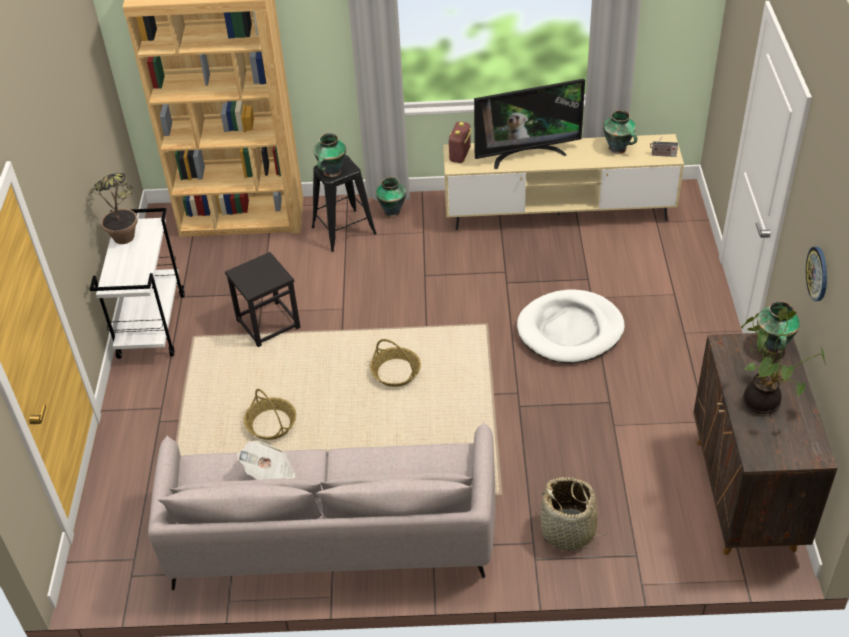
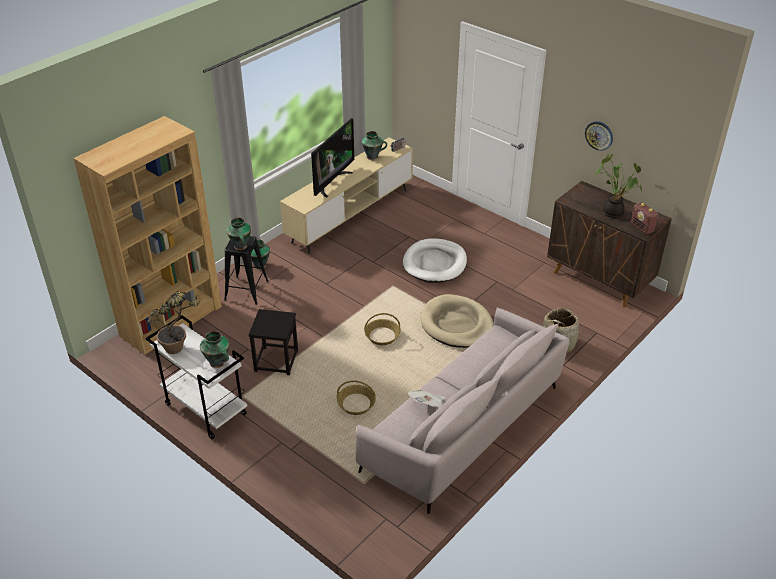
camera: 50 degrees left, 5 degrees down
(460, 155) = (297, 201): radio -> radio (642, 228)
(488, 418) = (456, 324): none -> beige dog bed
(773, 346) = (584, 190): vase -> vase (218, 363)

